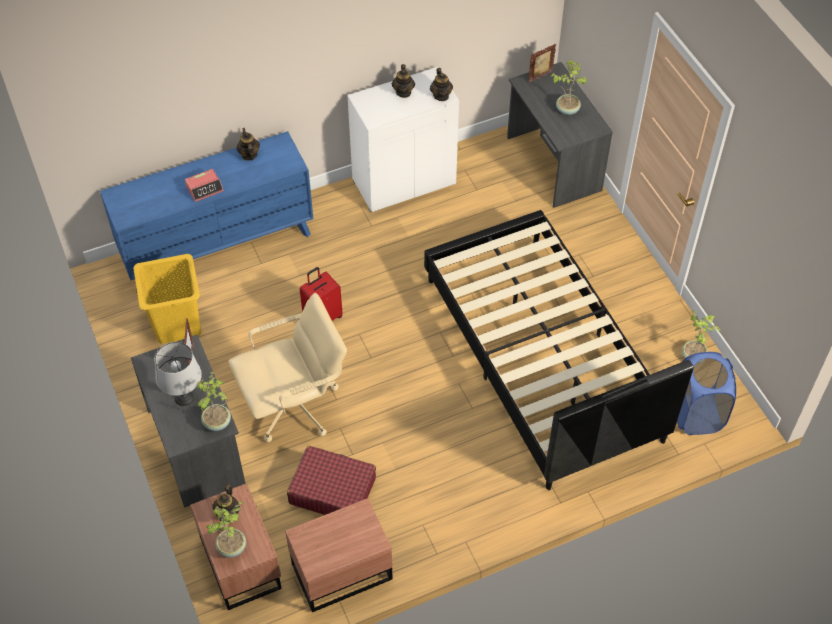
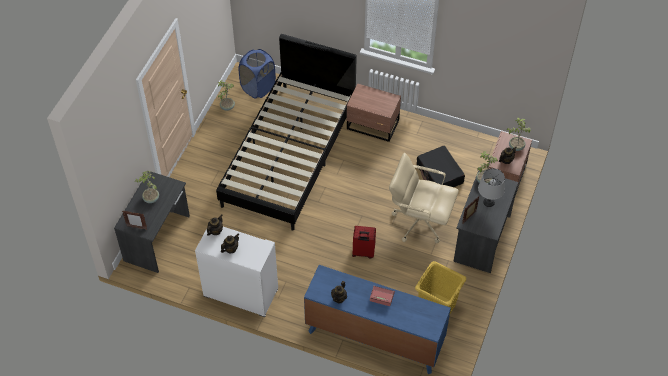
camera: 135 degrees left, 0 degrees up
(332, 490) = (439, 174): red suitcase -> black suitcase
(339, 570) = (467, 144): brown nightstand -> brown nightstand (373, 125)

